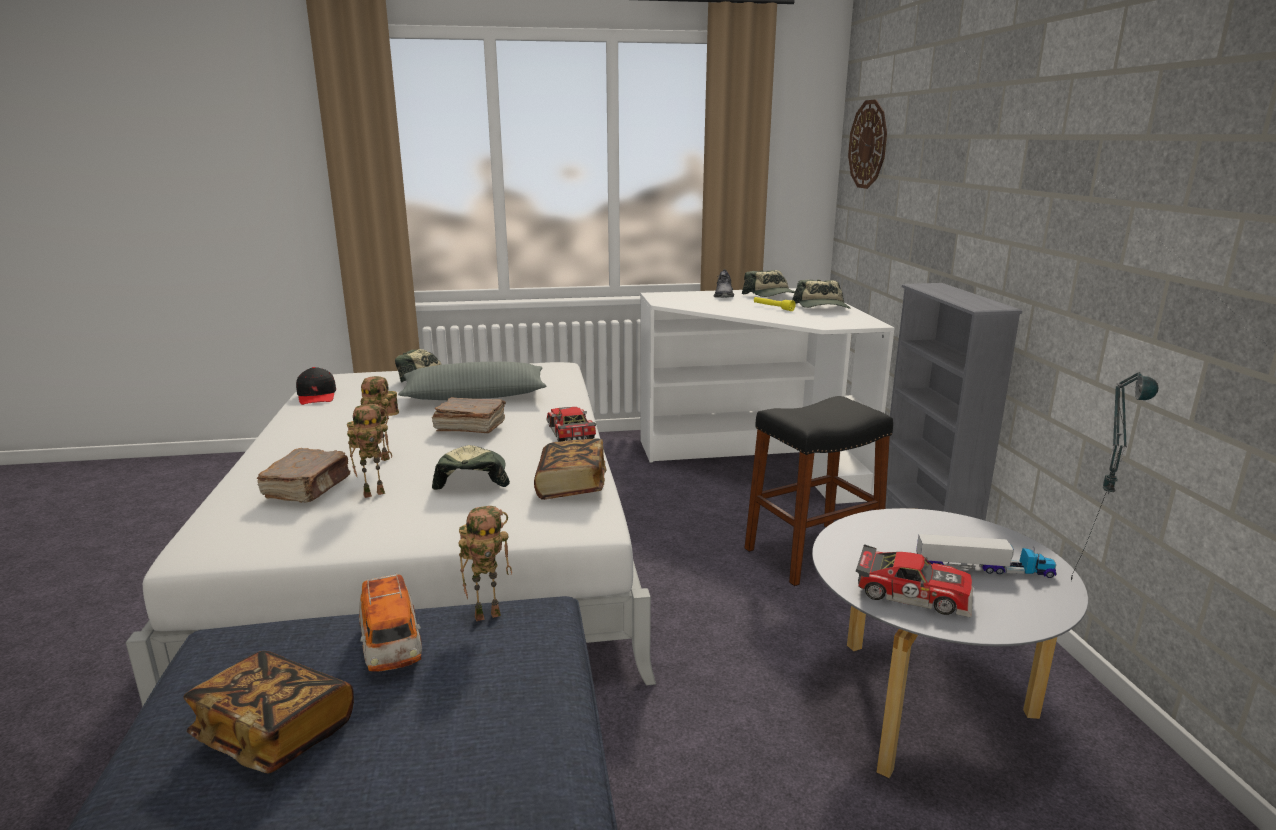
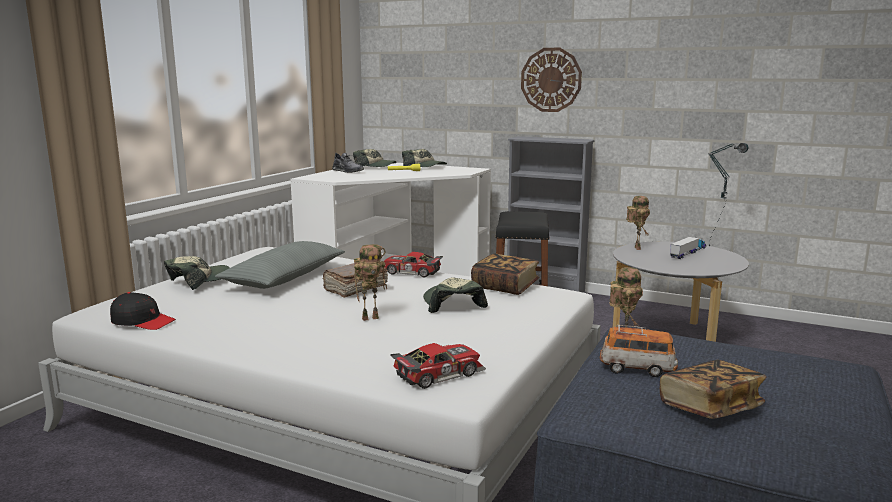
camera: 55 degrees left, 5 degrees down
(308, 488) = (392, 346): brown book -> none
(375, 493) = (434, 330): toy robot -> toy robot (636, 248)
(471, 477) = (452, 304): cap -> cap turned 45 degrees clockwise
(868, 144) = (403, 58): wall clock -> wall clock (551, 80)
(913, 591) = (697, 265): toy car -> toy car (437, 373)

